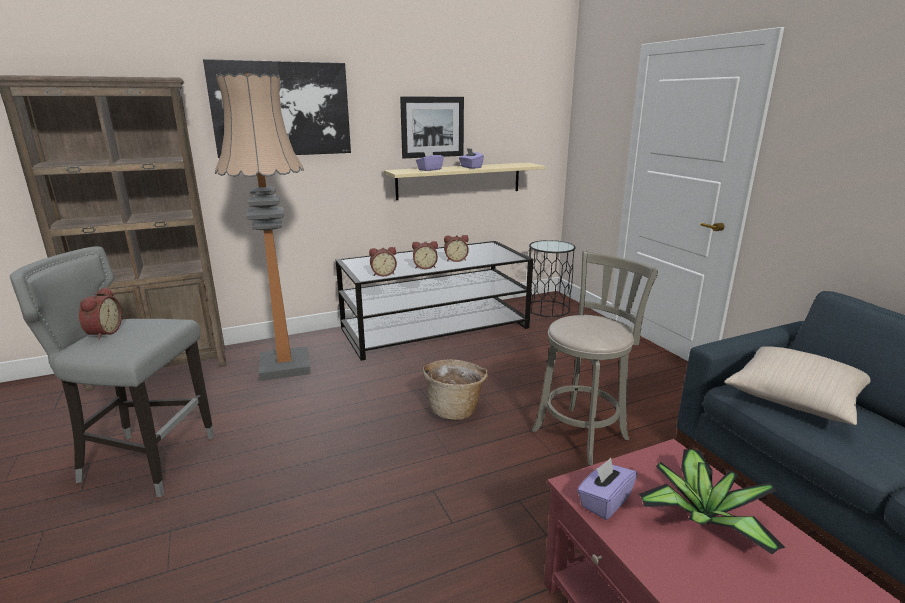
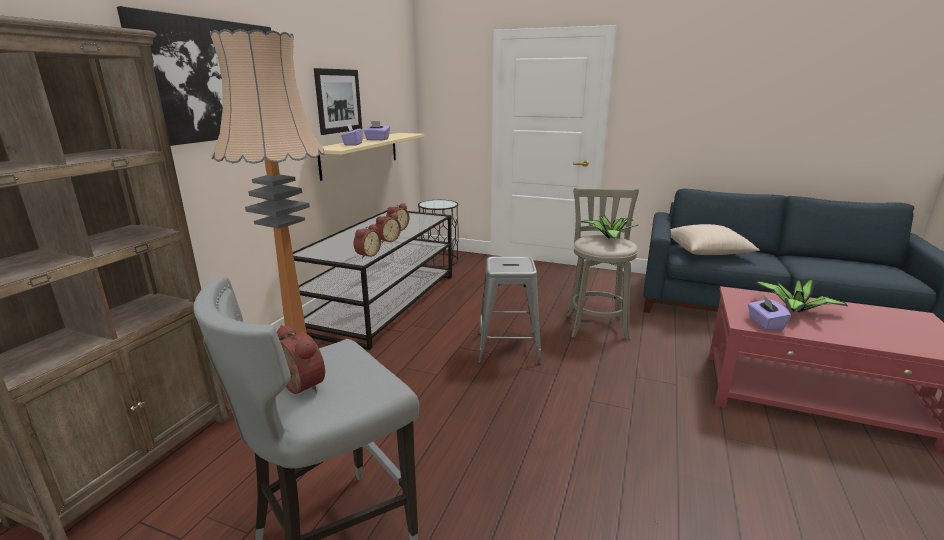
camera: 45 degrees left, 0 degrees up
(455, 409) = (507, 348): basket -> grey stool
(605, 324) = (609, 237): none -> potted plant

